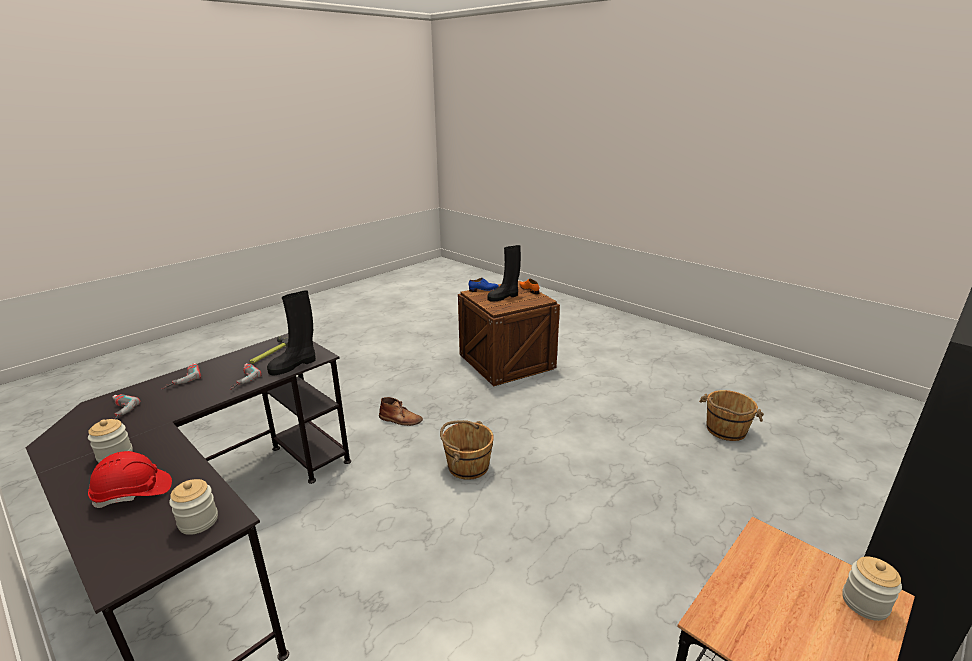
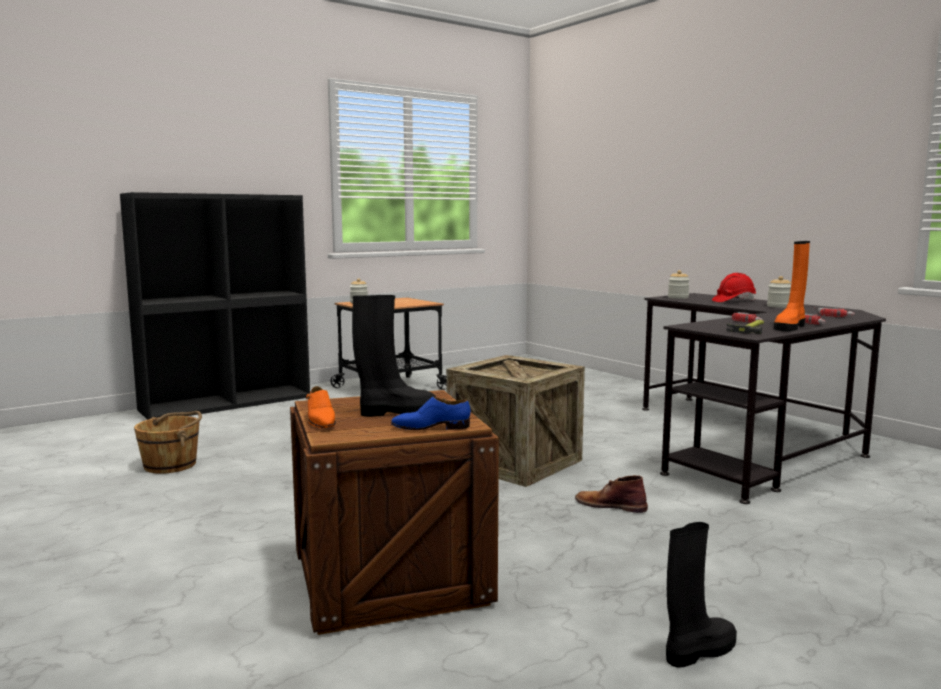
camera: 170 degrees left, 15 degrees down
(232, 360) = (790, 327): none -> orange boot
(294, 365) = (708, 323): black boot -> black boot (699, 651)
(467, 465) = (515, 462): brown bucket -> crate

